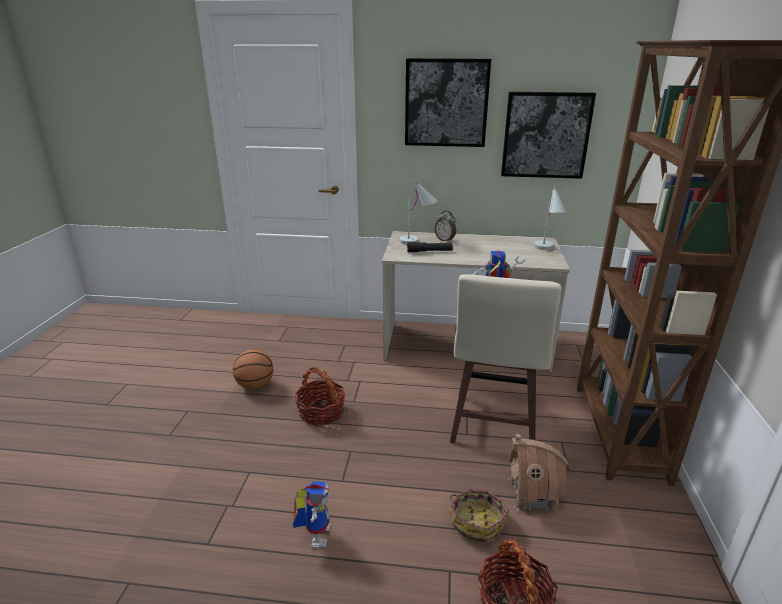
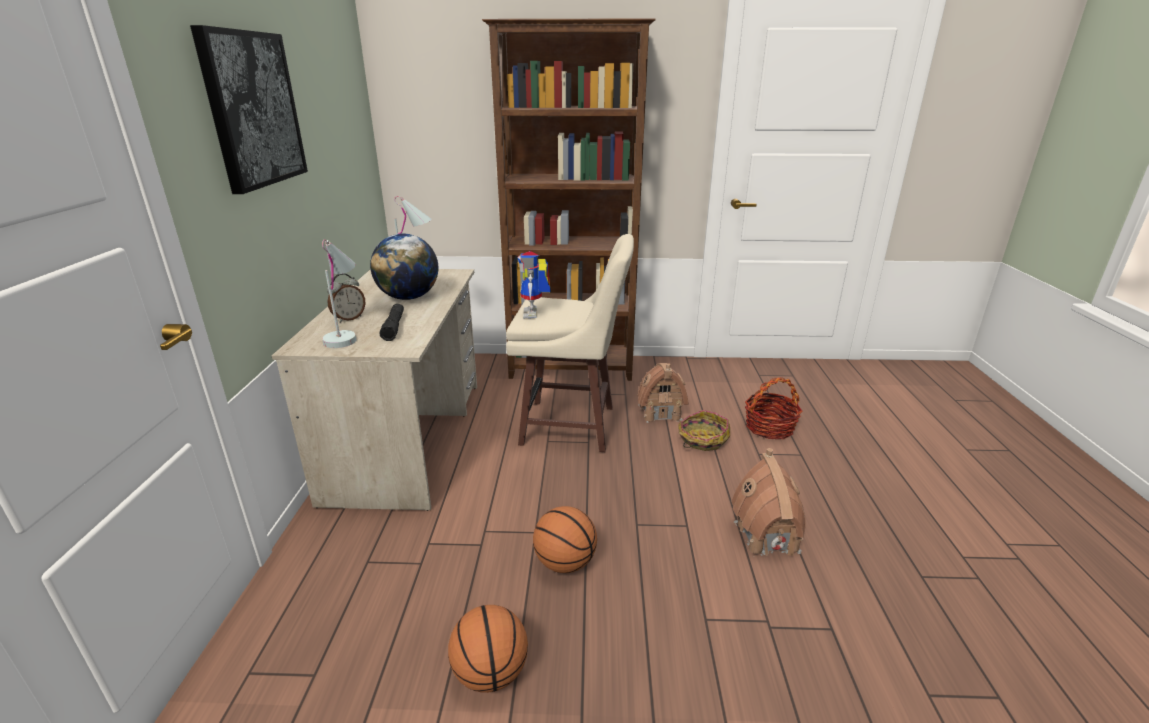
camera: 95 degrees left, 0 degrees up
(315, 533) = (766, 536): toy robot -> toy house
(321, 413) = (565, 563): basket -> basketball
(487, 252) = (409, 297): none -> globe
(545, 135) = (331, 143): picture -> none

